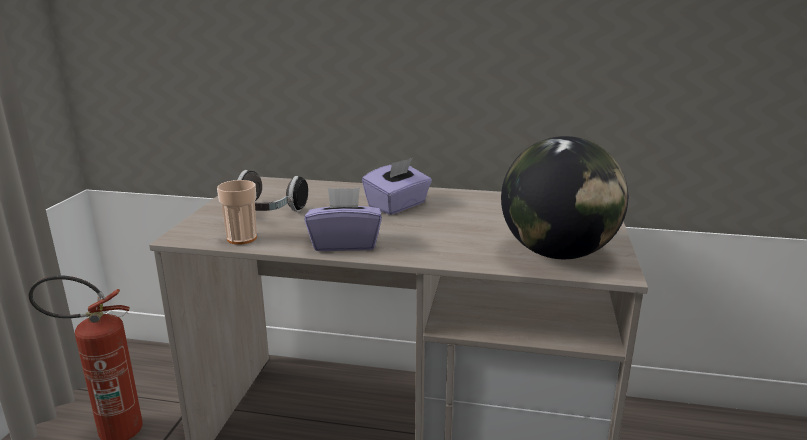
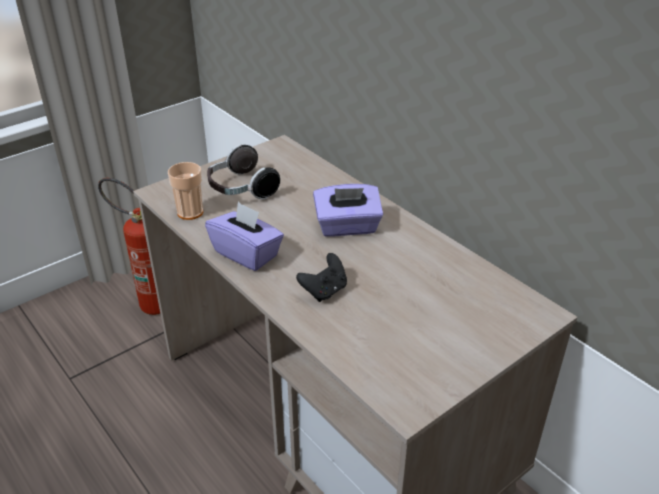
camera: 40 degrees right, 15 degrees up
(448, 241) = (324, 291): none -> black game controller
(557, 253) = (391, 355): globe -> none

